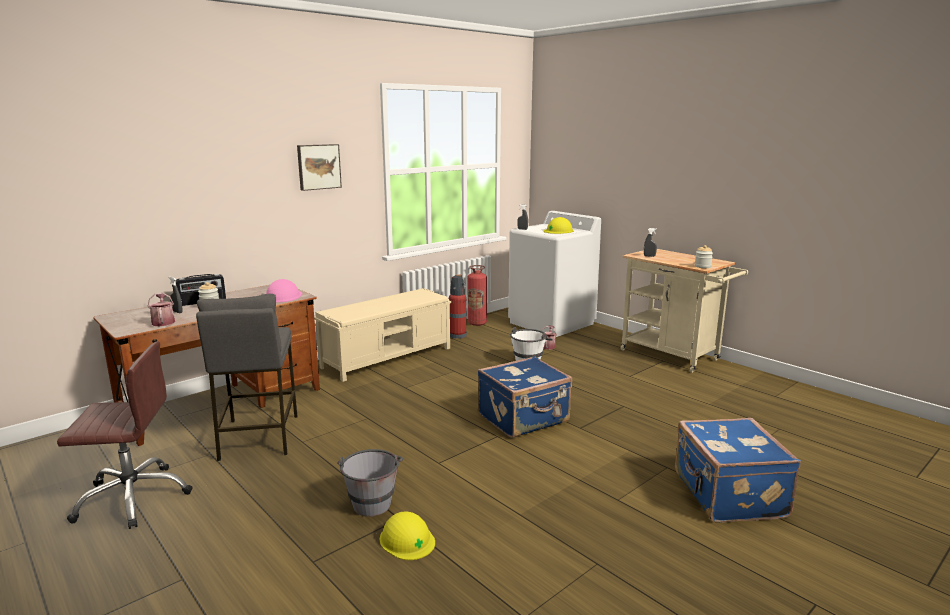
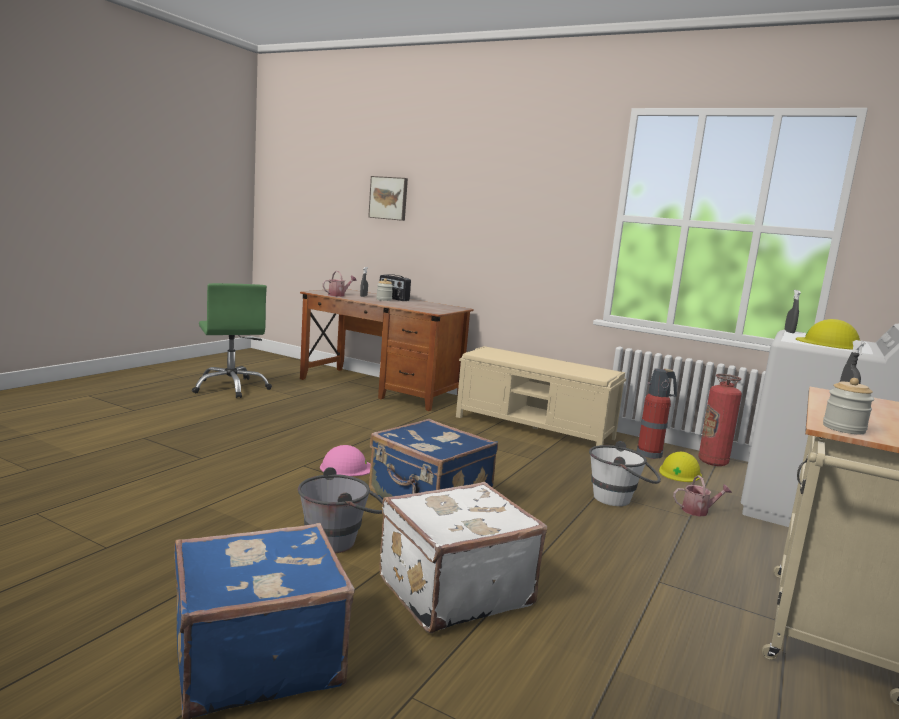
camera: 70 degrees right, 5 degrees down
(133, 497) = (231, 388): brown office chair -> green office chair
(258, 437) = (327, 404): grey stool -> none
(283, 296) = (429, 309): pink hard hat -> pink hard hat (346, 467)
(318, 166) = (535, 200): picture -> picture (389, 198)
(372, 500) = (230, 447): grey bucket -> grey bucket (341, 540)
(407, 540) = (167, 463): yellow hard hat -> yellow hard hat (680, 472)
(645, 429) = (452, 590): none -> white suitcase

